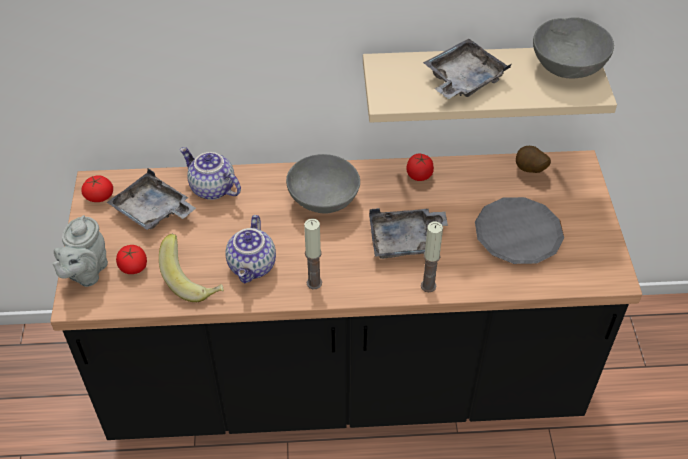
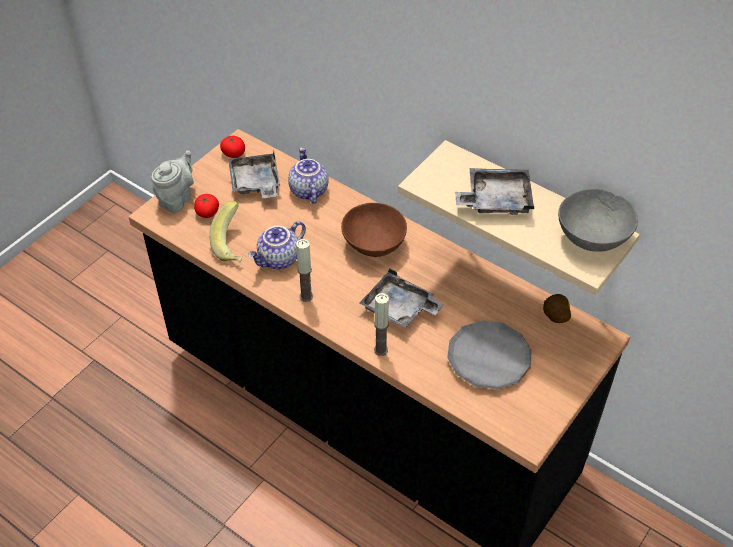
camera: 40 degrees right, 0 degrees up
(86, 272) = (177, 198): grey teapot -> grey teapot turned 150 degrees clockwise
(323, 200) = (374, 244): grey bowl -> brown bowl
(419, 174) = (463, 268): tomato -> none

